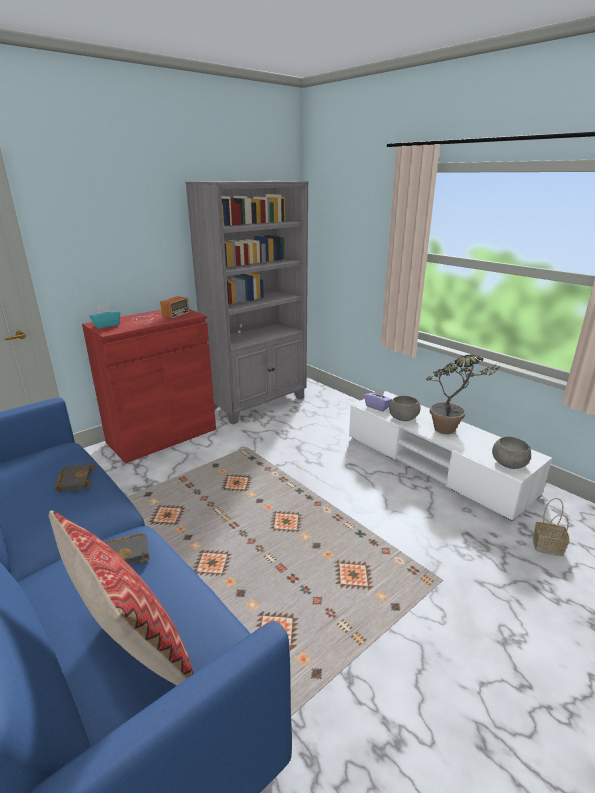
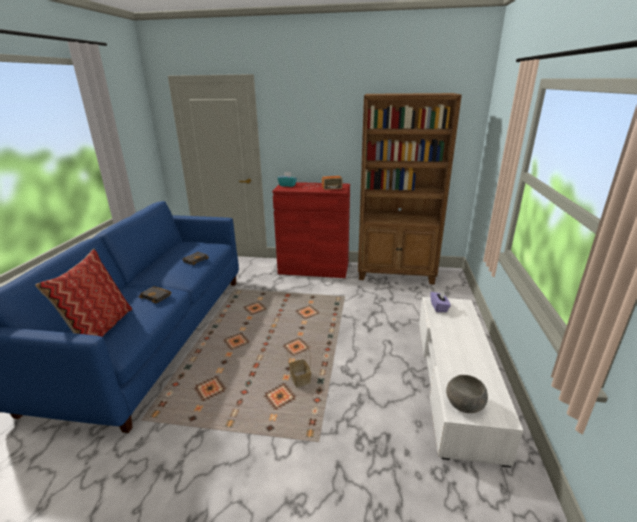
camera: 50 degrees right, 0 degrees up
(258, 403) = (396, 274): grey bookcase -> brown bookcase
(403, 417) = (444, 324): grey bowl -> none
(451, 432) = (462, 354): potted plant -> none
(546, 547) = (434, 496): basket -> basket (299, 379)

